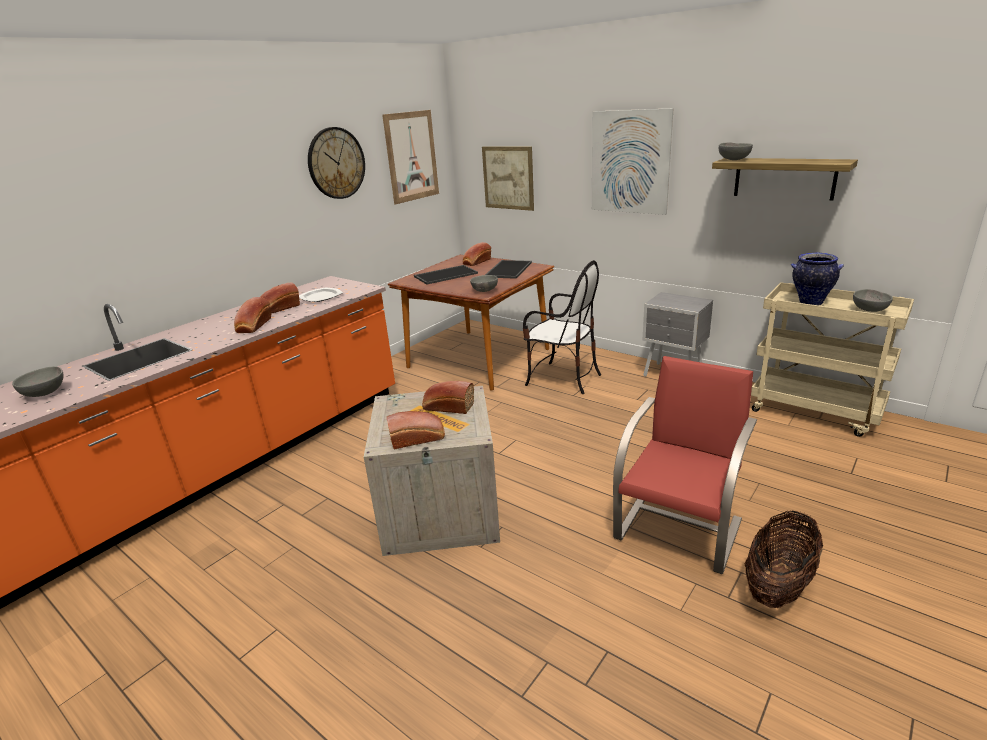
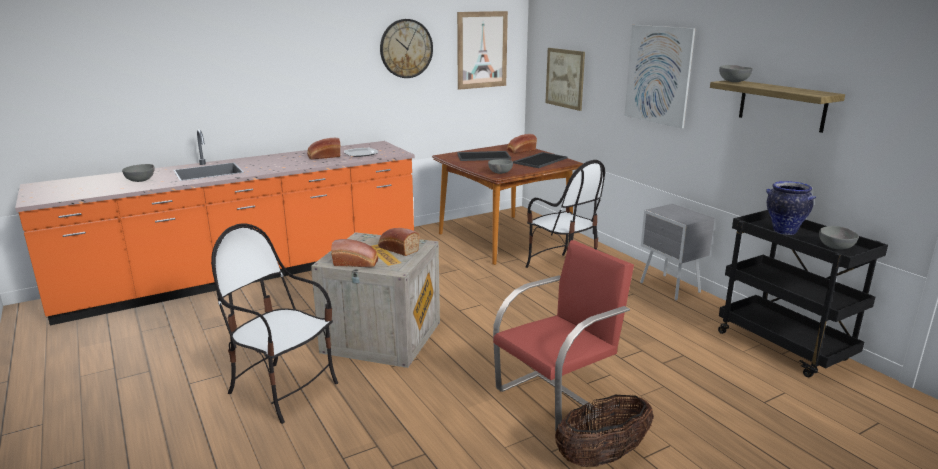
camera: 20 degrees right, 5 degrees down
(253, 326) = (296, 165): bread -> none
(375, 624) = (283, 390): none -> chair
(816, 411) = (785, 347): beige cart -> black cart

